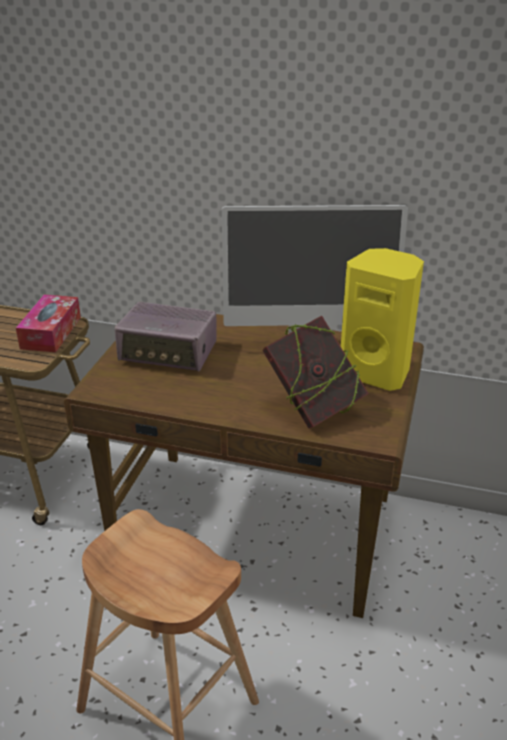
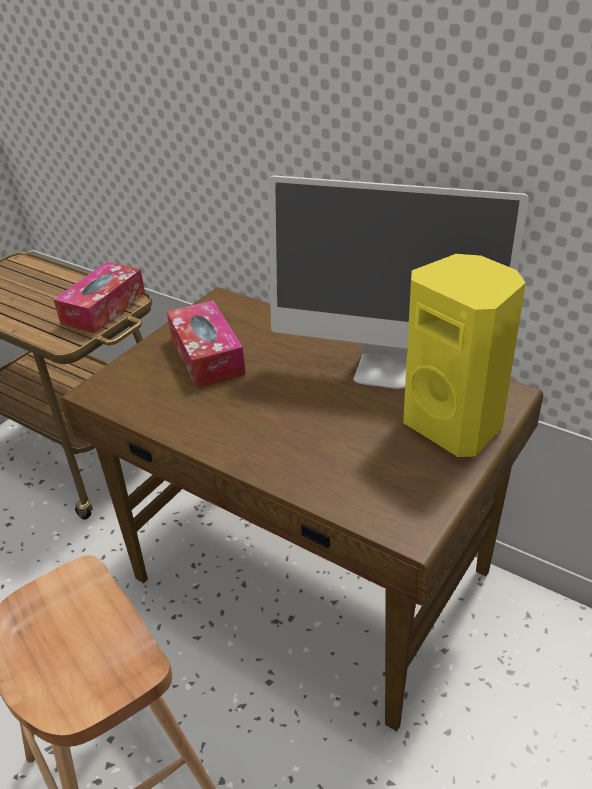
camera: 20 degrees right, 5 degrees up
(169, 353) = (207, 355): radio -> tissue box
(313, 409) = (342, 465): book -> none

